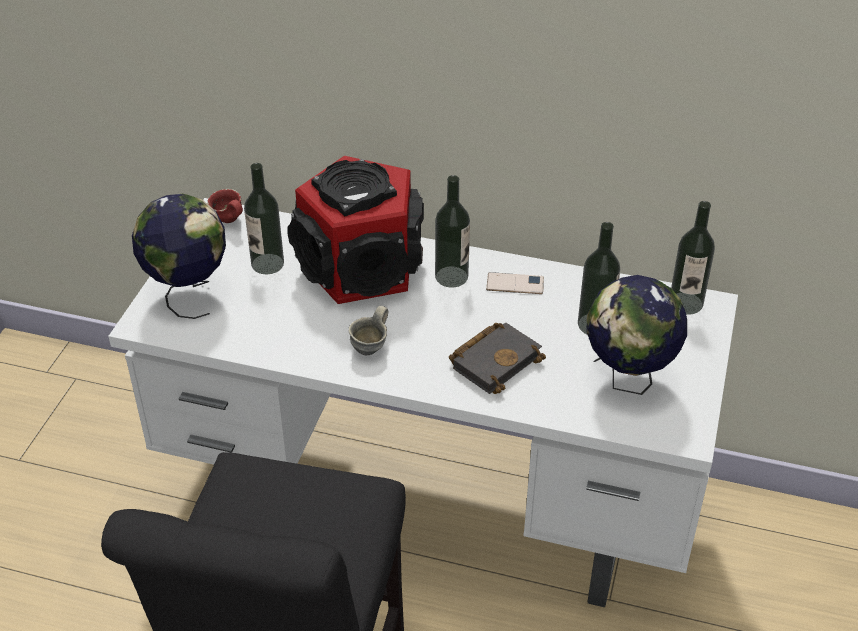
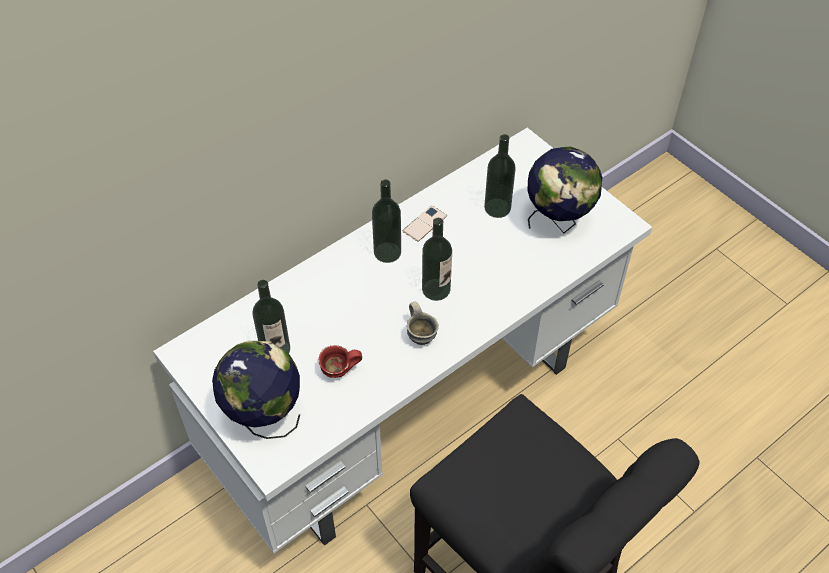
camera: 55 degrees left, 10 degrees up
(228, 222) = (200, 350): red mug -> red mug (339, 373)
(363, 269) = (334, 296): speaker -> none
(495, 360) = (488, 275): black book -> none
(685, 303) = (515, 154): bottle -> bottle (436, 289)

